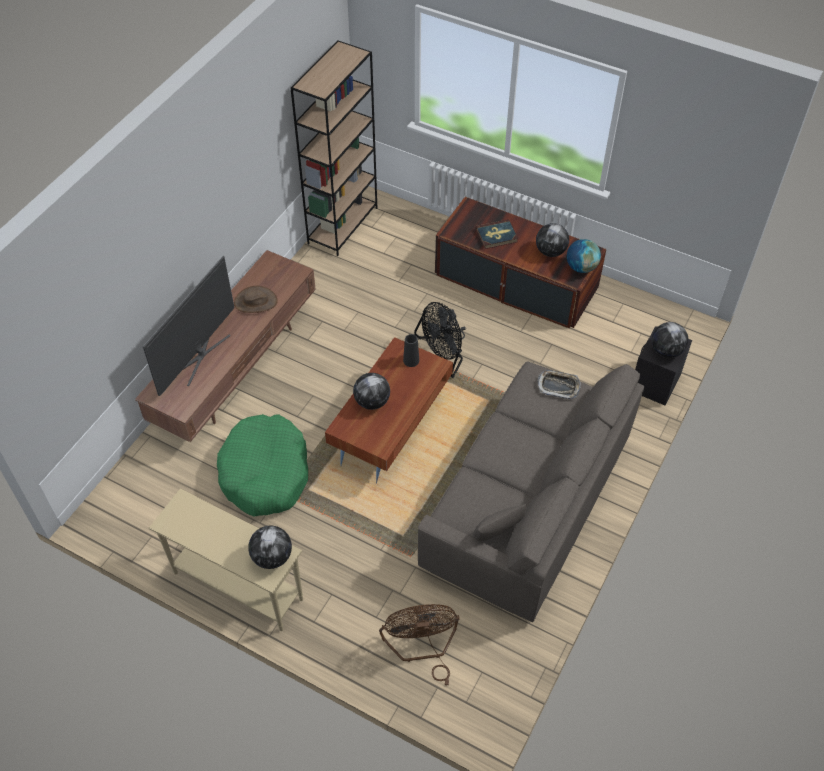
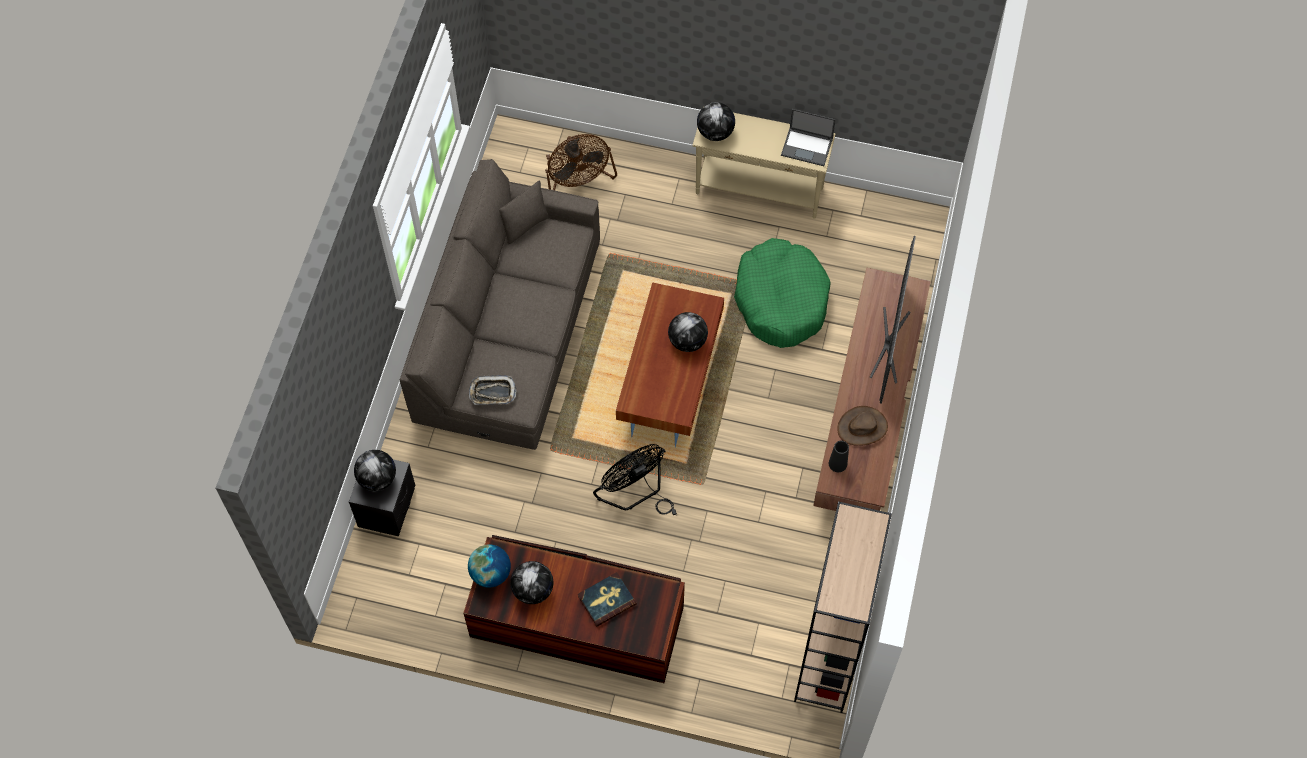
camera: 165 degrees right, 10 degrees up
(184, 518) = (807, 147): none -> laptop
(411, 360) = (661, 400): black vase -> black vase (837, 463)
(444, 351) = (639, 491): black fan -> black fan turned 75 degrees counterclockwise

